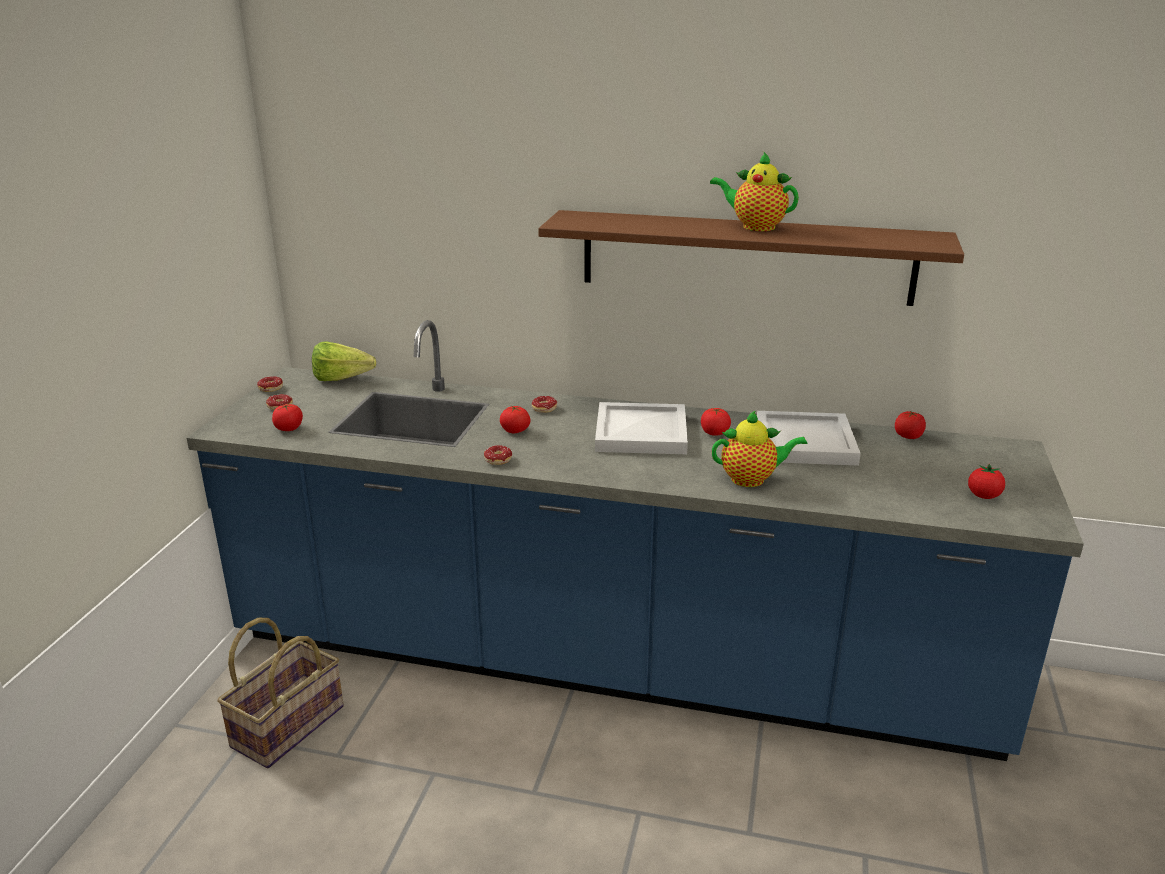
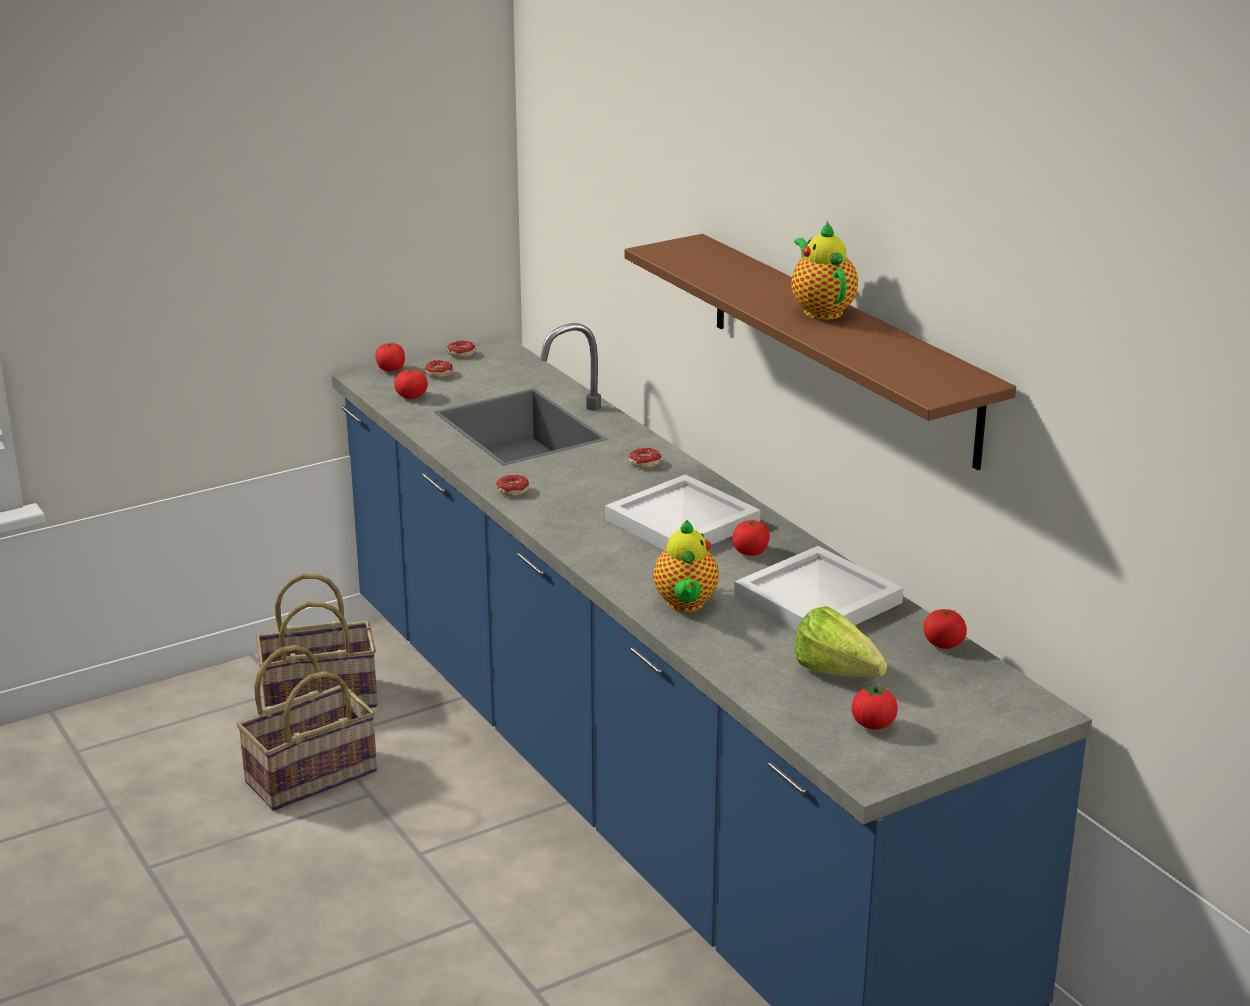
camera: 45 degrees right, 0 degrees up
(346, 379) = (534, 368): lettuce -> lettuce (842, 676)
(367, 788) = (311, 775): none -> basket
(515, 431) = (577, 472): tomato -> tomato (391, 369)
(751, 479) = (685, 604): teapot -> teapot turned 45 degrees clockwise

